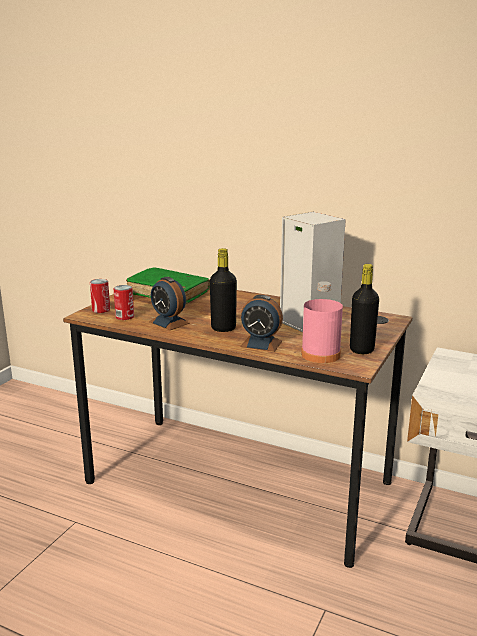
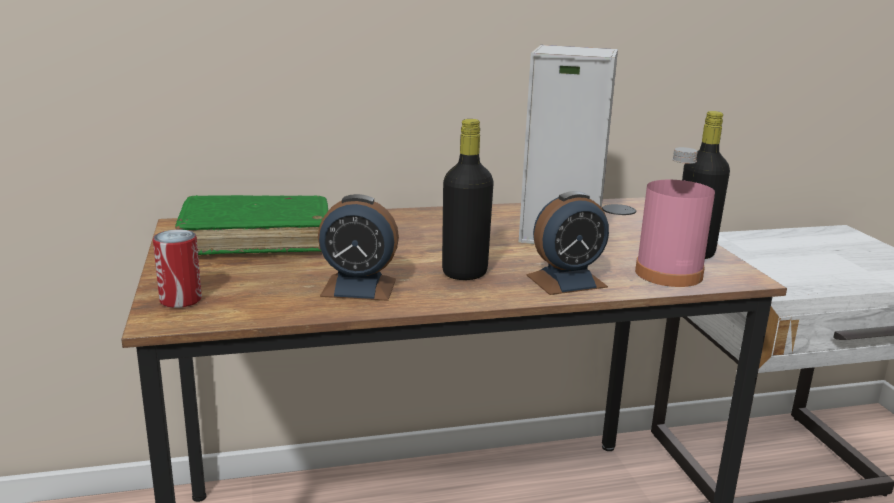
camera: 40 degrees left, 0 degrees up
(124, 317) = (256, 300): can -> none

